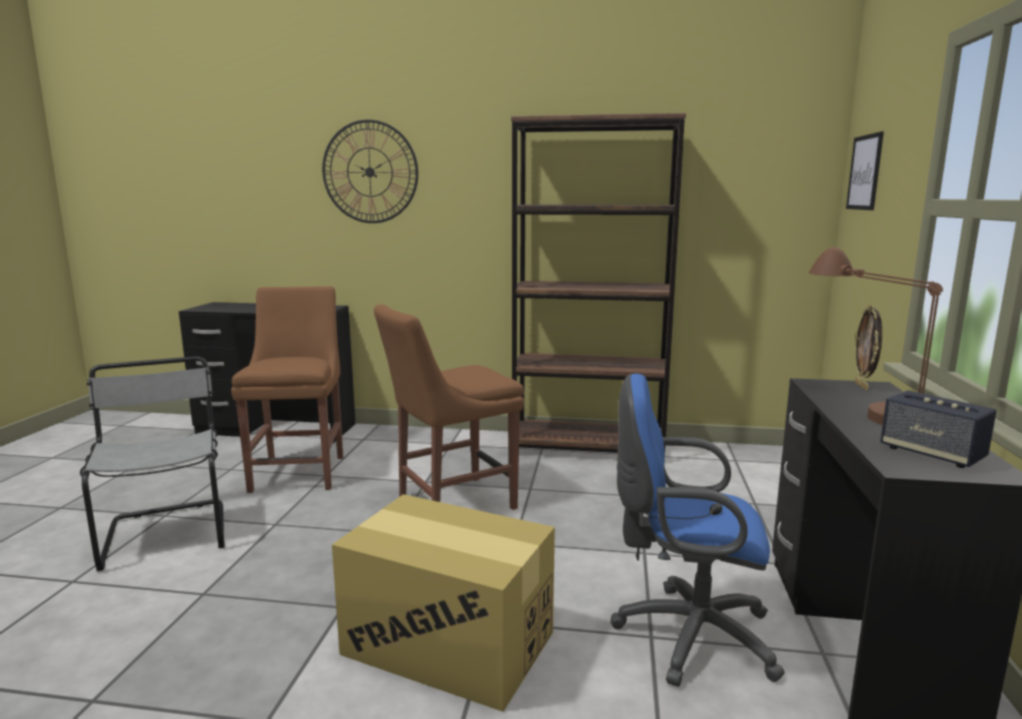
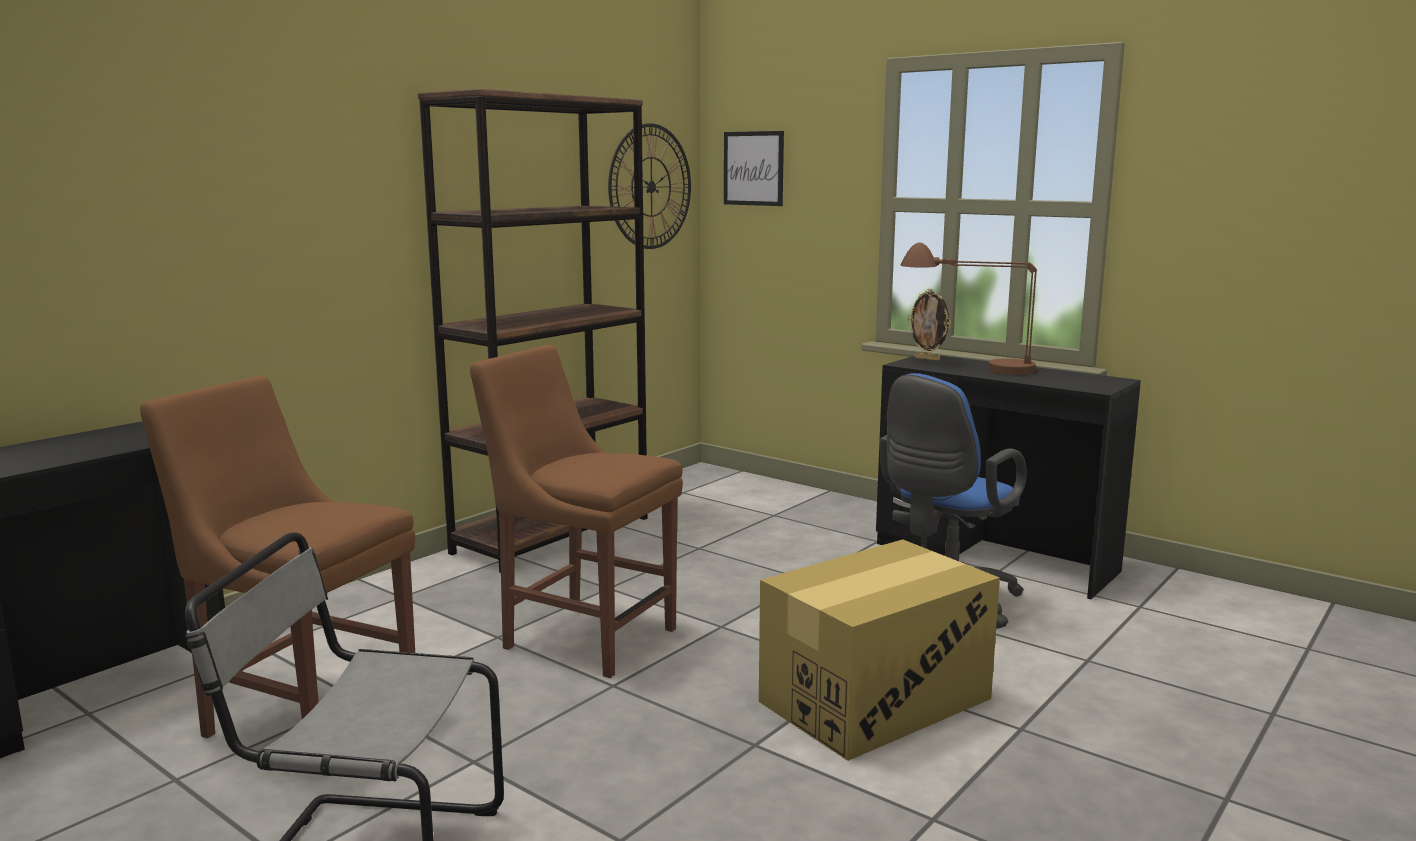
camera: 60 degrees left, 0 degrees up
(370, 172) = (175, 163): wall clock -> wall clock (650, 187)
(450, 503) = (584, 636): brown chair -> brown chair turned 120 degrees clockwise
(931, 454) = (1078, 380): speaker -> none

